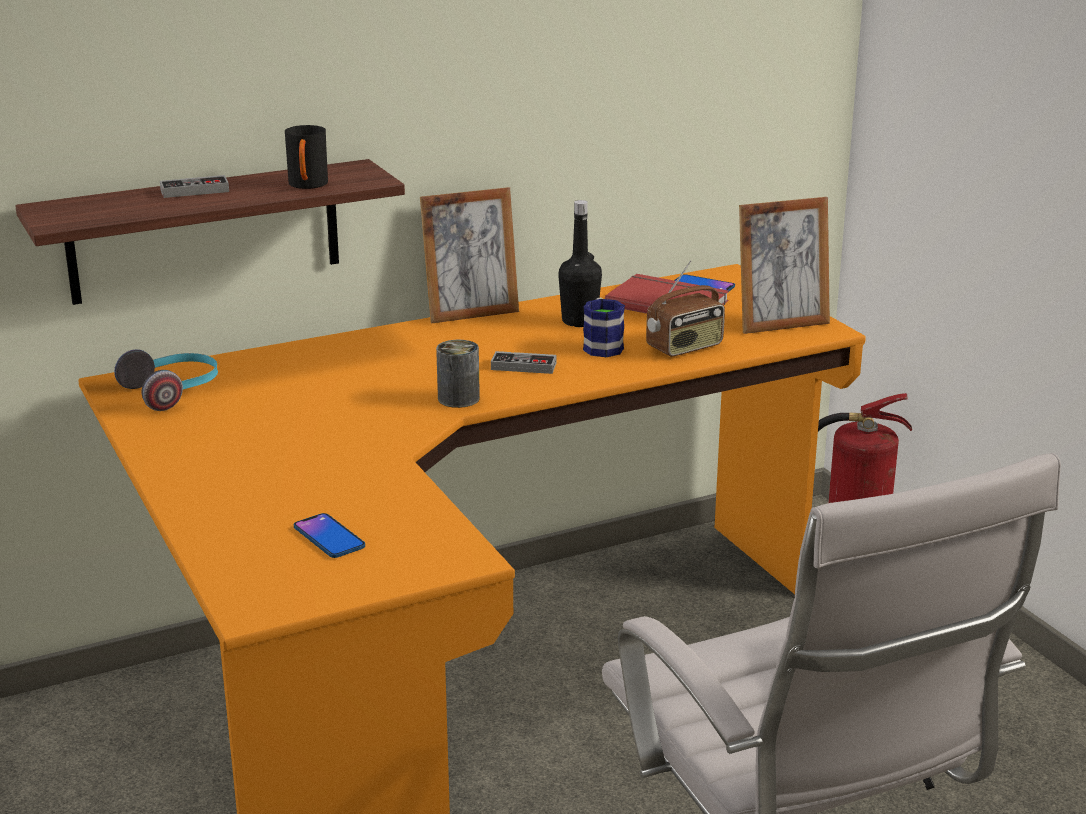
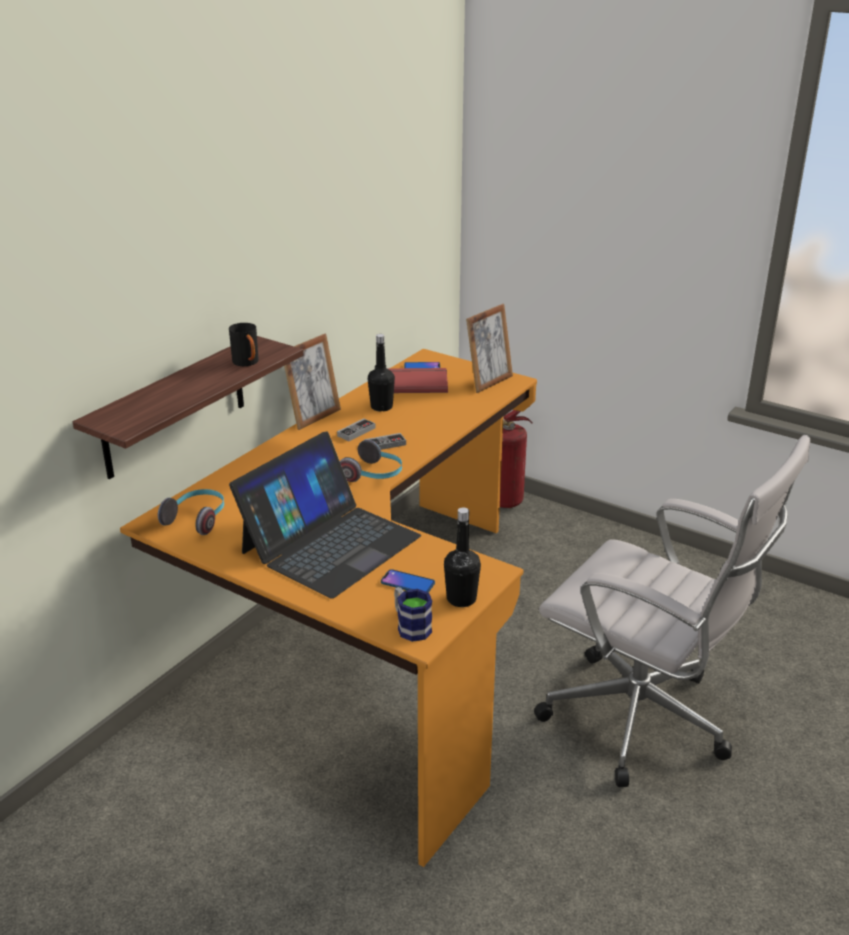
camera: 30 degrees left, 5 degrees up
(194, 191) = (180, 383): game controller -> game controller (356, 432)
(293, 462) = (330, 544): none -> laptop
(374, 578) = (461, 599): none -> black bottle
(458, 398) = (374, 475): can -> headphones
(602, 345) = (412, 419): mug -> mug (410, 626)
(685, 347) = (457, 409): radio -> none

